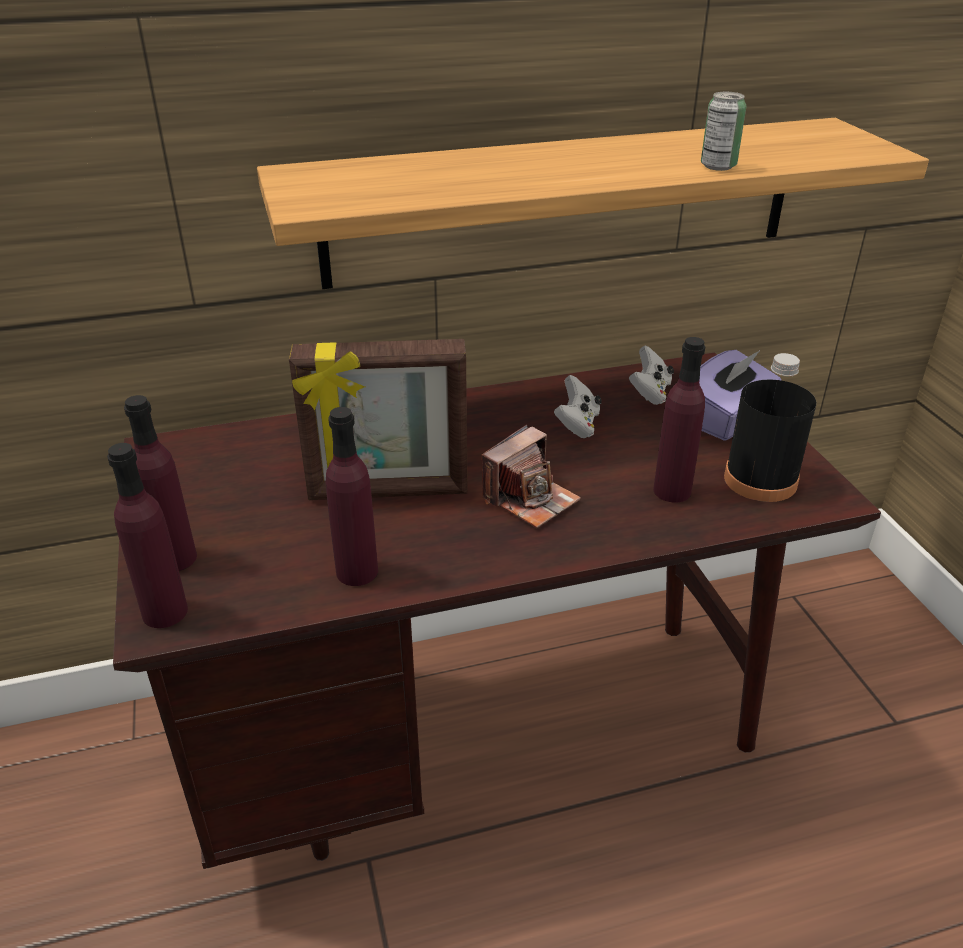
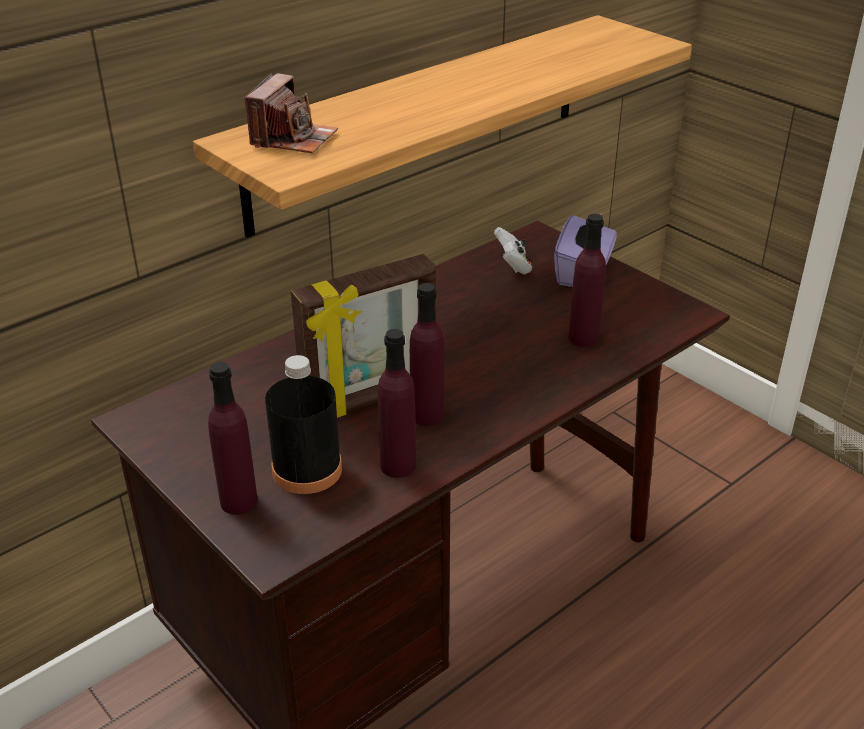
camera: 25 degrees left, 0 degrees up
(165, 612) = (269, 543): purple bottle -> purple bottle (427, 415)
(530, 499) = (485, 373): camera -> camera (293, 139)
(577, 425) = (477, 306): white game controller -> none
(718, 166) = (559, 76): can -> none
(760, 480) = (638, 313): black bottle -> black bottle (307, 470)

